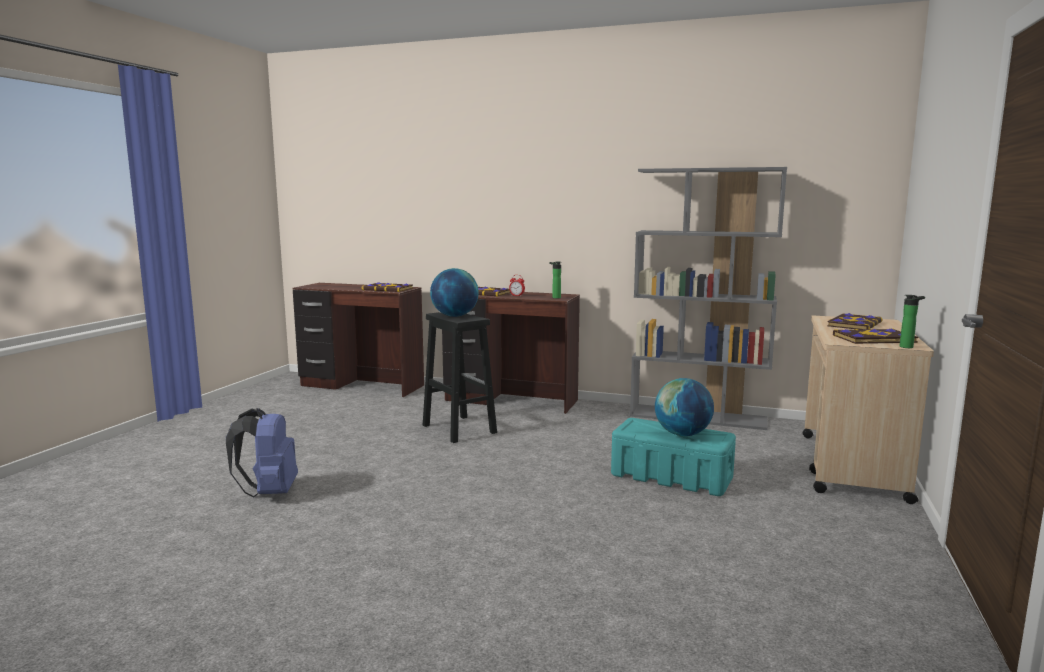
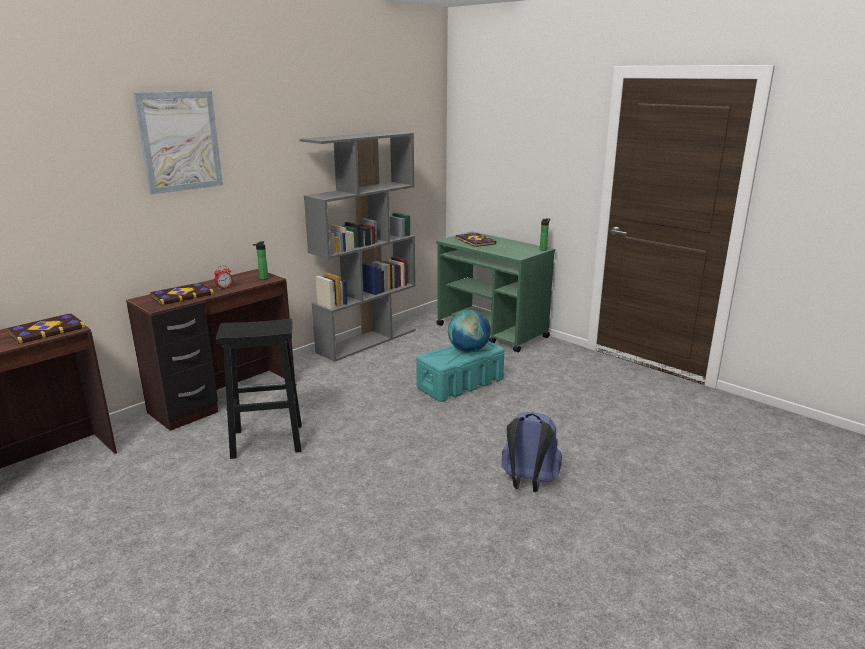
camera: 65 degrees left, 10 degrees up
(269, 492) = (317, 589): blue backpack -> blue backpack (528, 483)
(454, 316) = (252, 328): globe -> none
(524, 166) = (180, 141): none -> picture
(852, 467) = (492, 331): beige cart -> green cart
(874, 339) = (519, 249): book -> none

